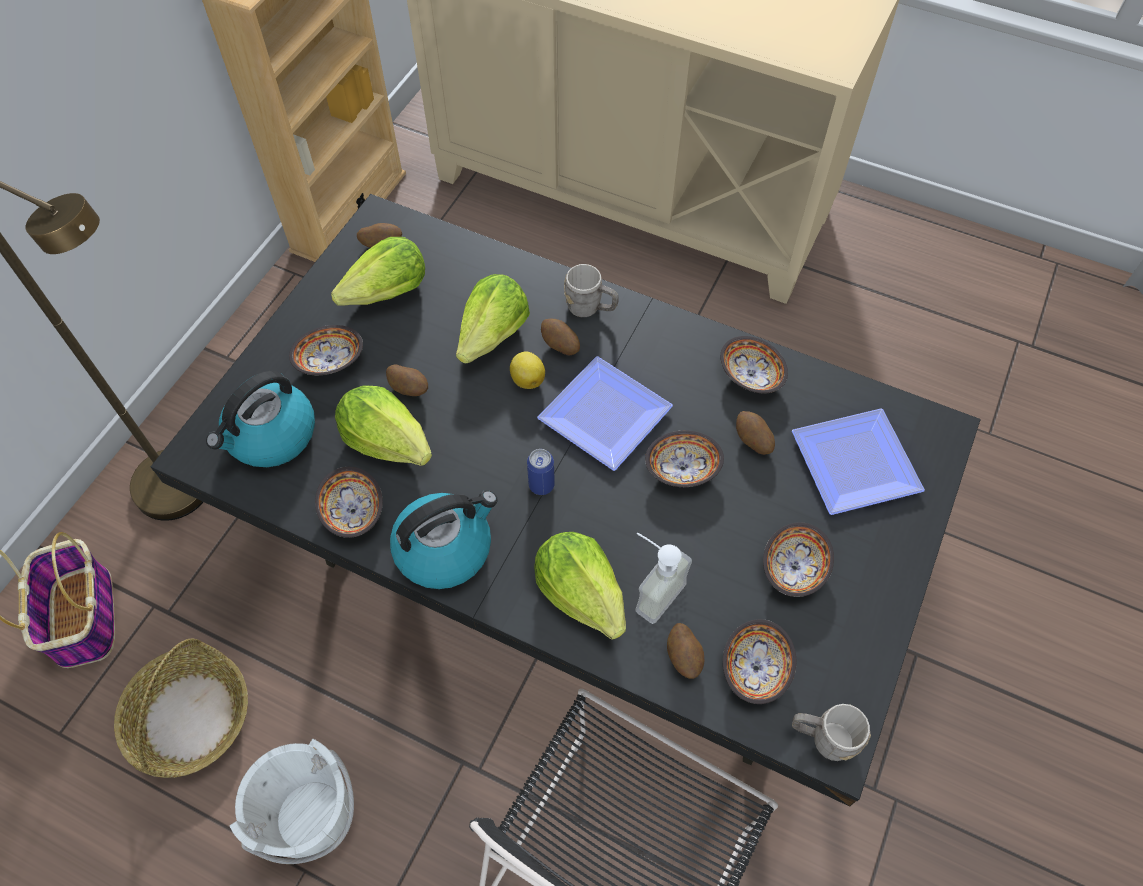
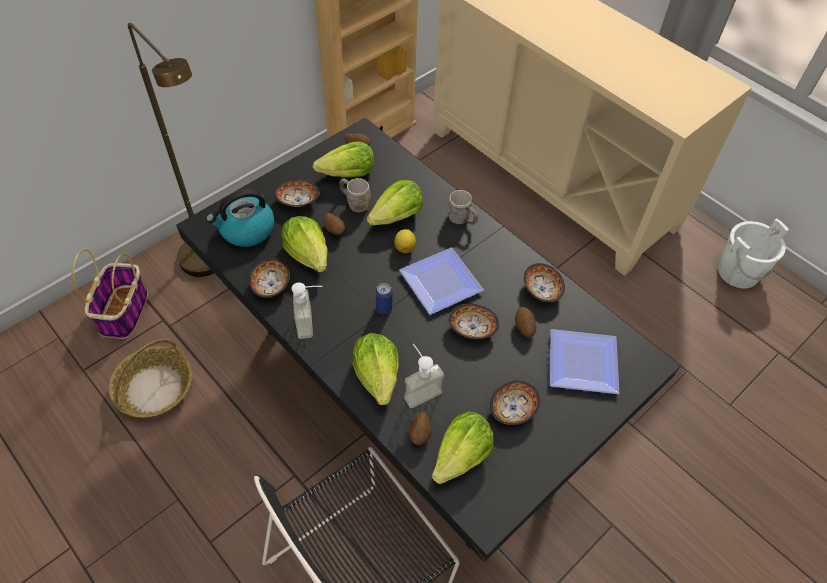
camera: 20 degrees right, 5 degrees down
(312, 817) = (195, 471): white bucket -> white bucket (738, 272)
(445, 548) = (312, 323): kettle -> soap dispenser
(560, 346) = (433, 235): potato -> none
(757, 667) = (461, 456): bowl -> lettuce
(823, 738) = (481, 511): grey mug -> grey mug (355, 203)

